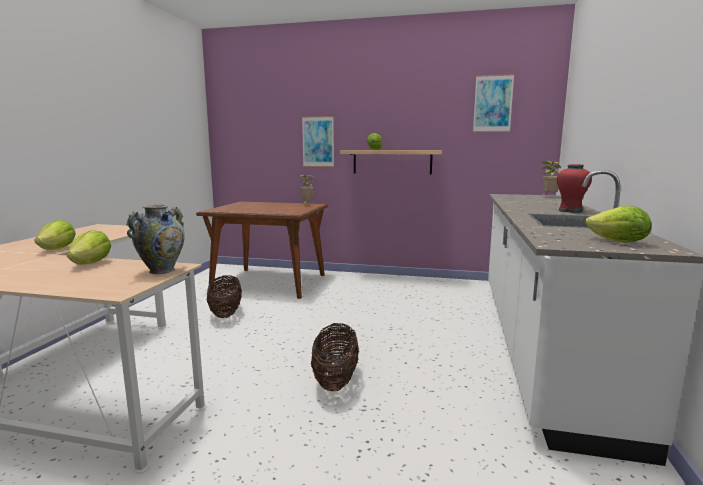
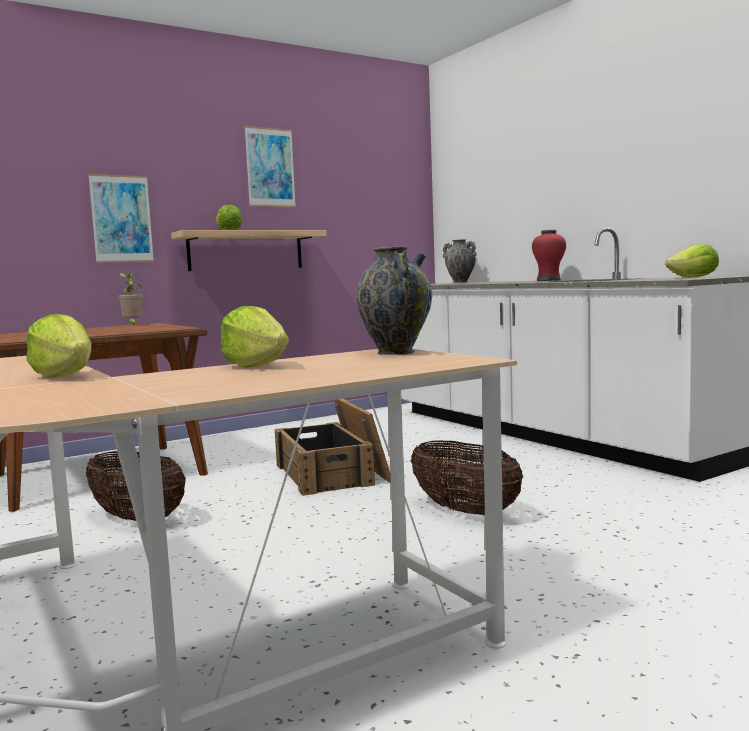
camera: 45 degrees left, 5 degrees down
(346, 321) = (333, 473): none -> crate
(493, 103) = (363, 173): picture -> picture (270, 167)
(548, 197) = (460, 282): potted plant -> vase

